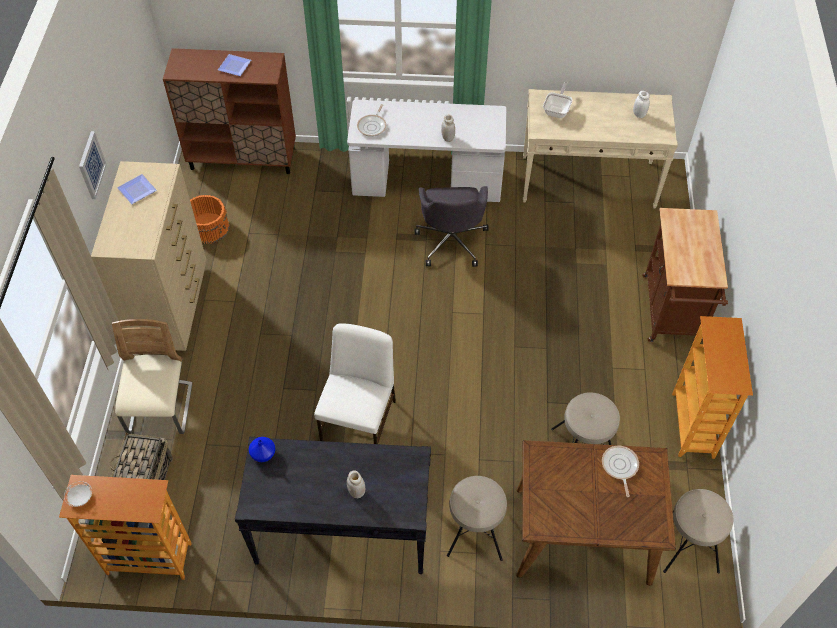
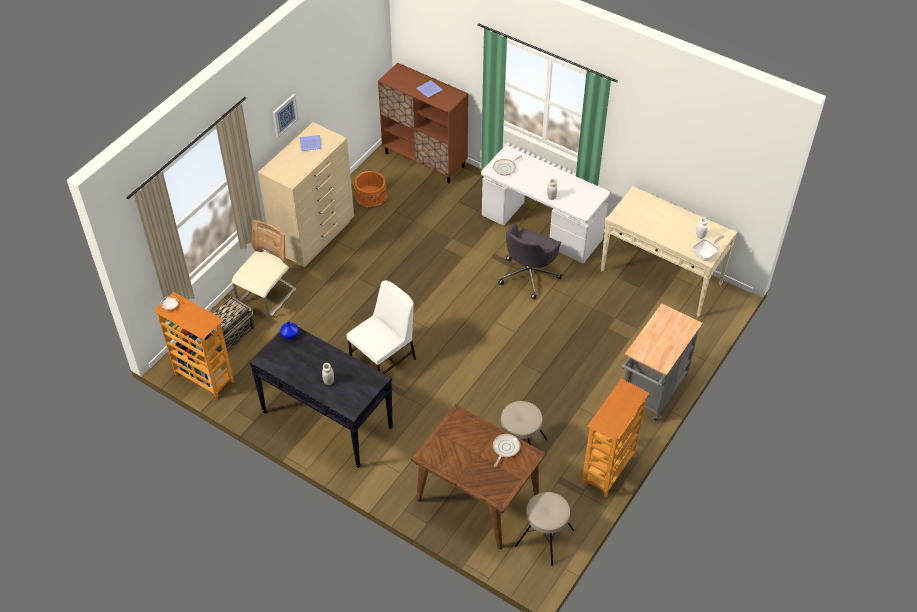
camera: 30 degrees right, 5 degrees down
(475, 530) = (410, 460): beige stool -> none
(557, 110) = (641, 208): frying pan -> frying pan (706, 254)
(671, 315) = (651, 393): brown cart -> grey cart

